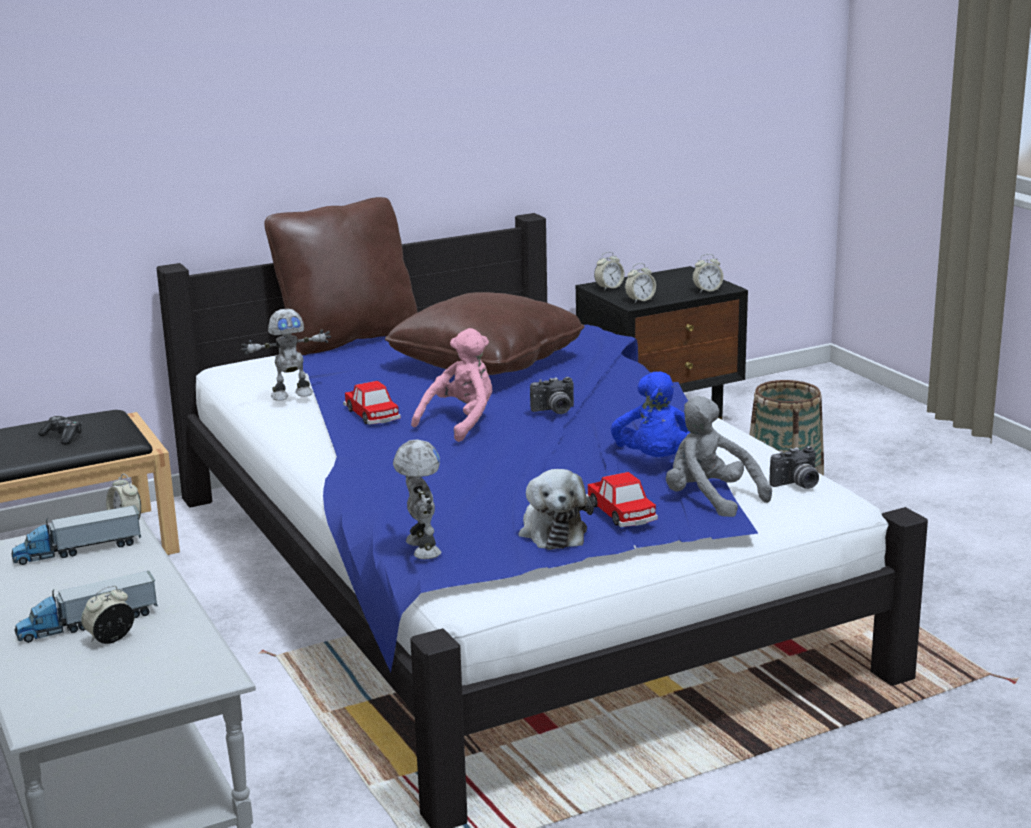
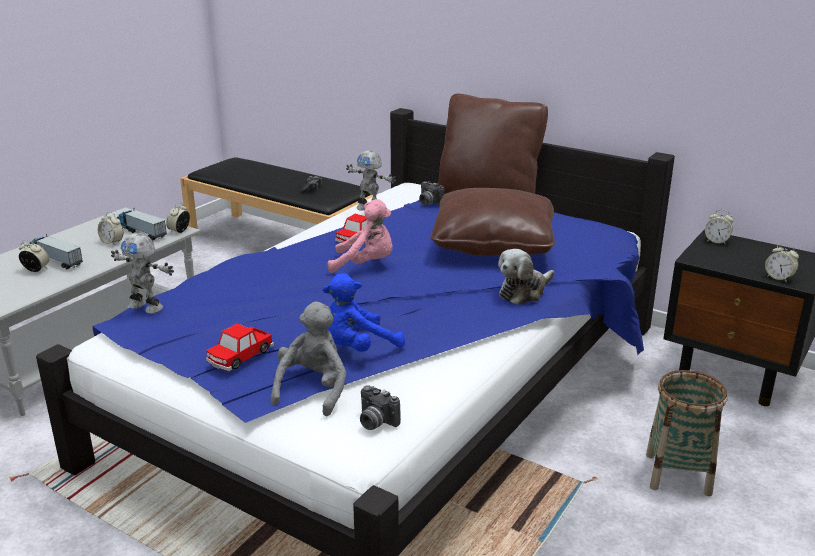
camera: 60 degrees right, 5 degrees up
(420, 548) = (147, 306): toy robot -> toy robot turned 75 degrees clockwise
(552, 531) = (199, 341): plush toy -> plush toy (524, 292)
(554, 411) = (413, 287): camera -> camera (428, 203)
(640, 300) = (706, 259): alarm clock -> alarm clock (112, 242)

